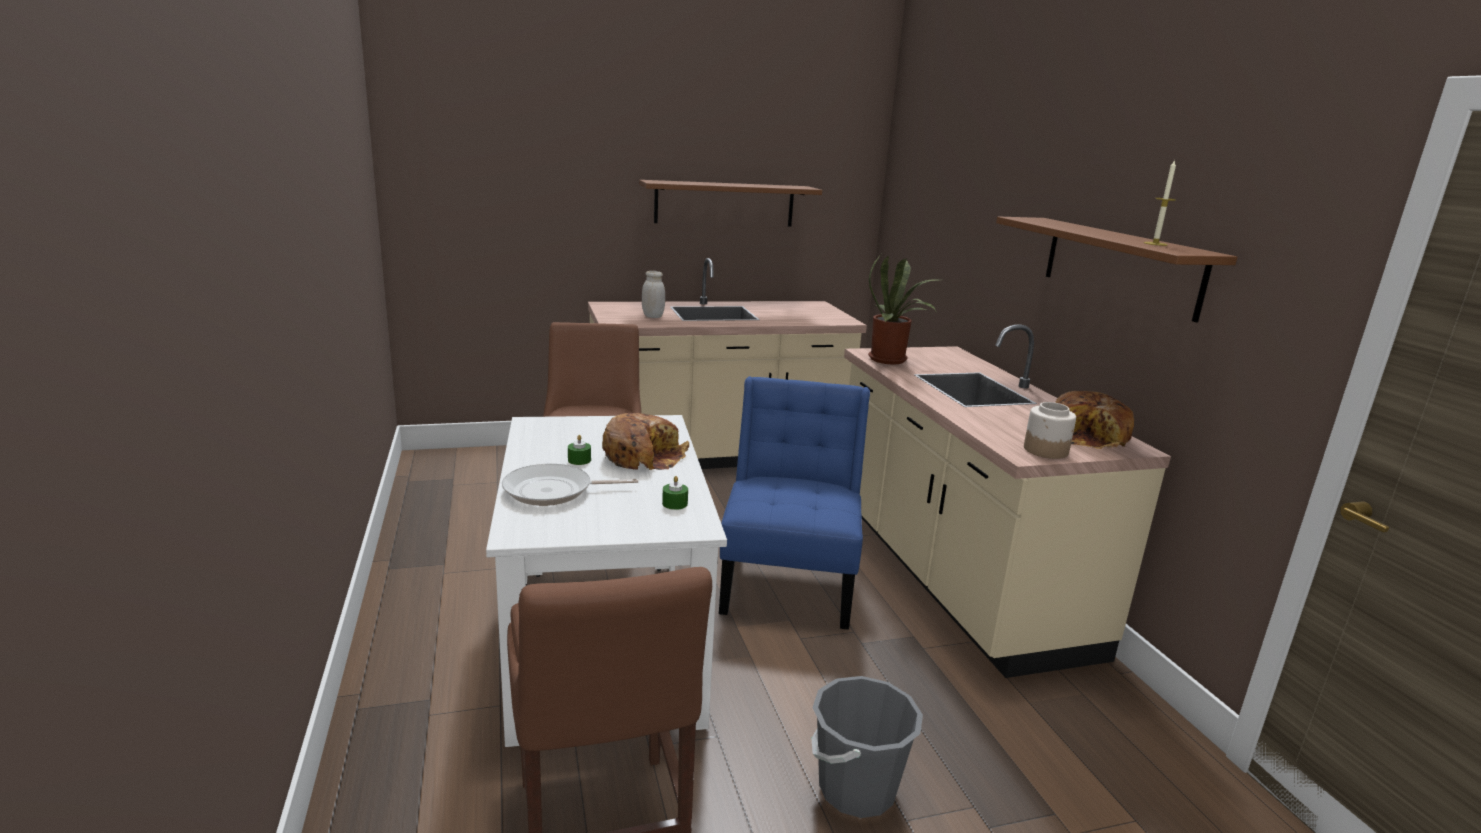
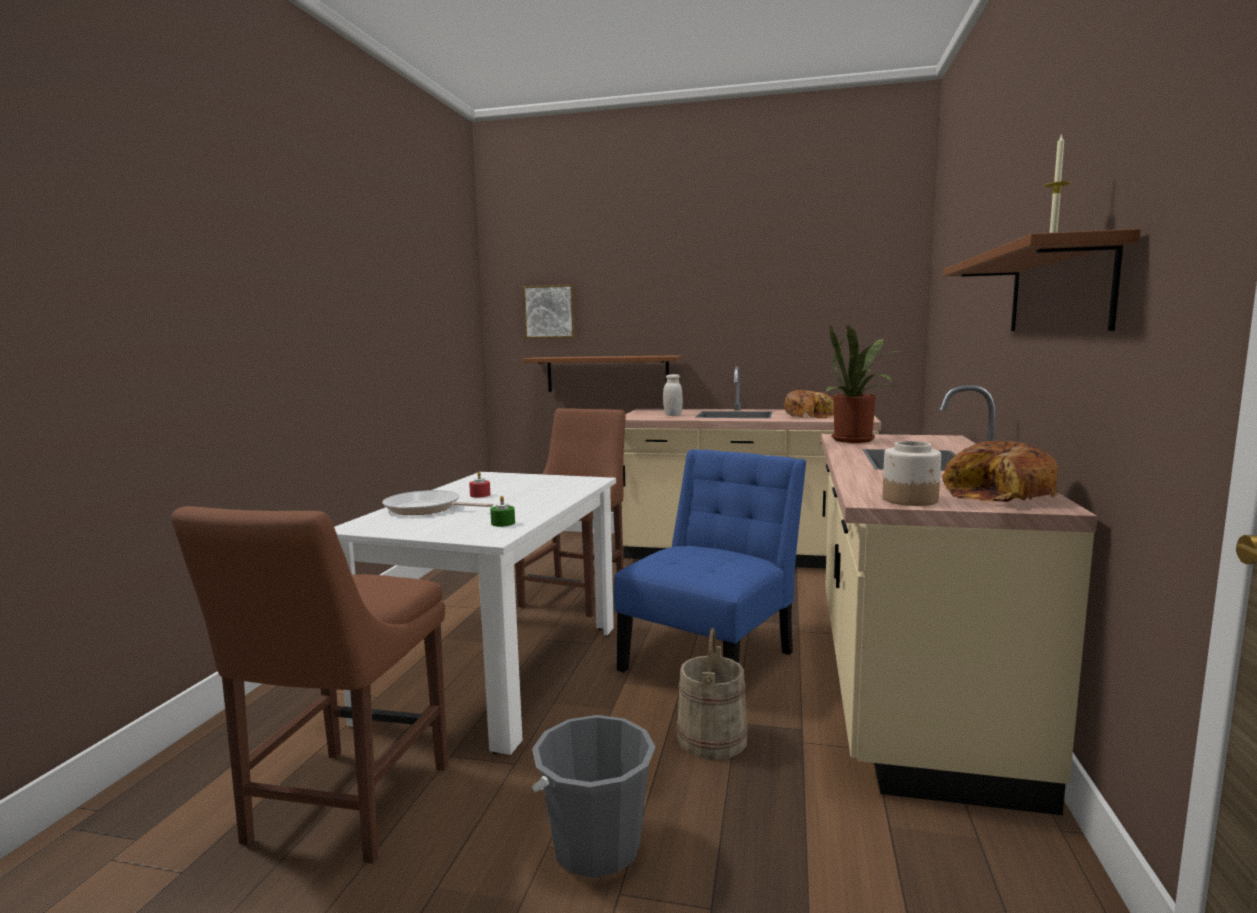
camera: 30 degrees right, 10 degrees down
(475, 181) = (550, 312): none -> picture
(579, 460) = (480, 495): green candle -> red candle
(643, 456) = (534, 496): bread -> bread (810, 415)
(725, 204) = (758, 318): brown shelf -> brown shelf (607, 374)
(855, 663) = (711, 738): none -> beige bucket

